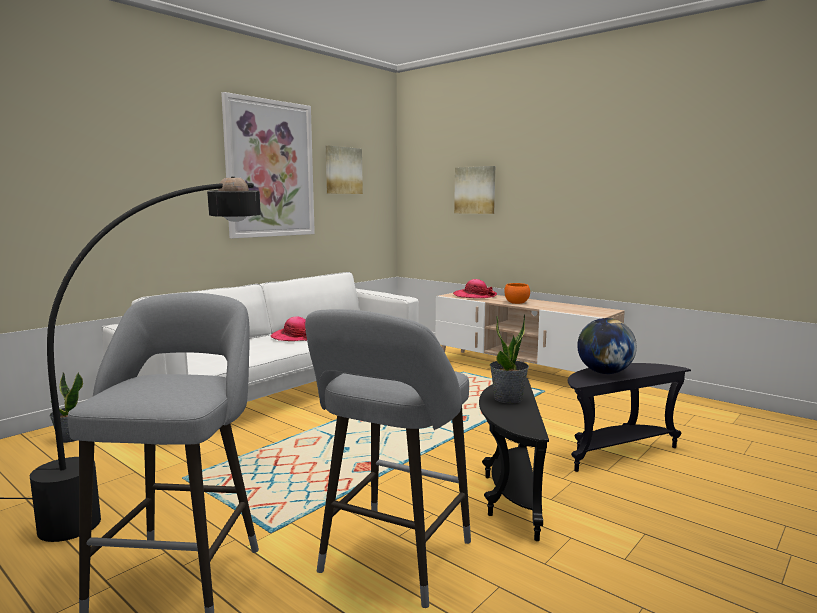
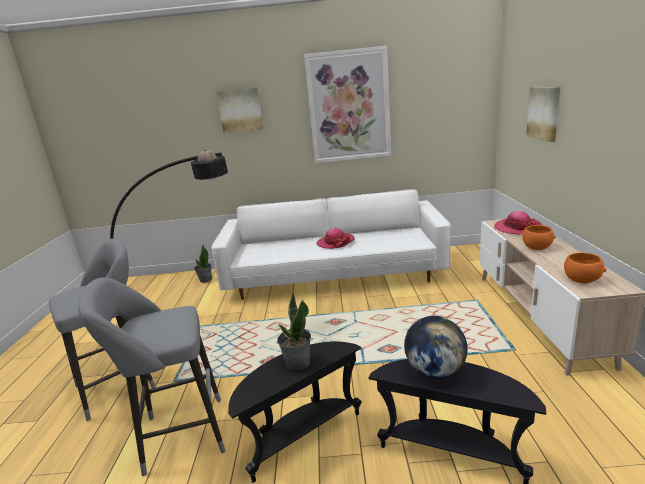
camera: 50 degrees right, 10 degrees up
(343, 170) = (426, 96): picture -> picture (240, 110)
(582, 311) = (582, 279): none -> orange bowl

